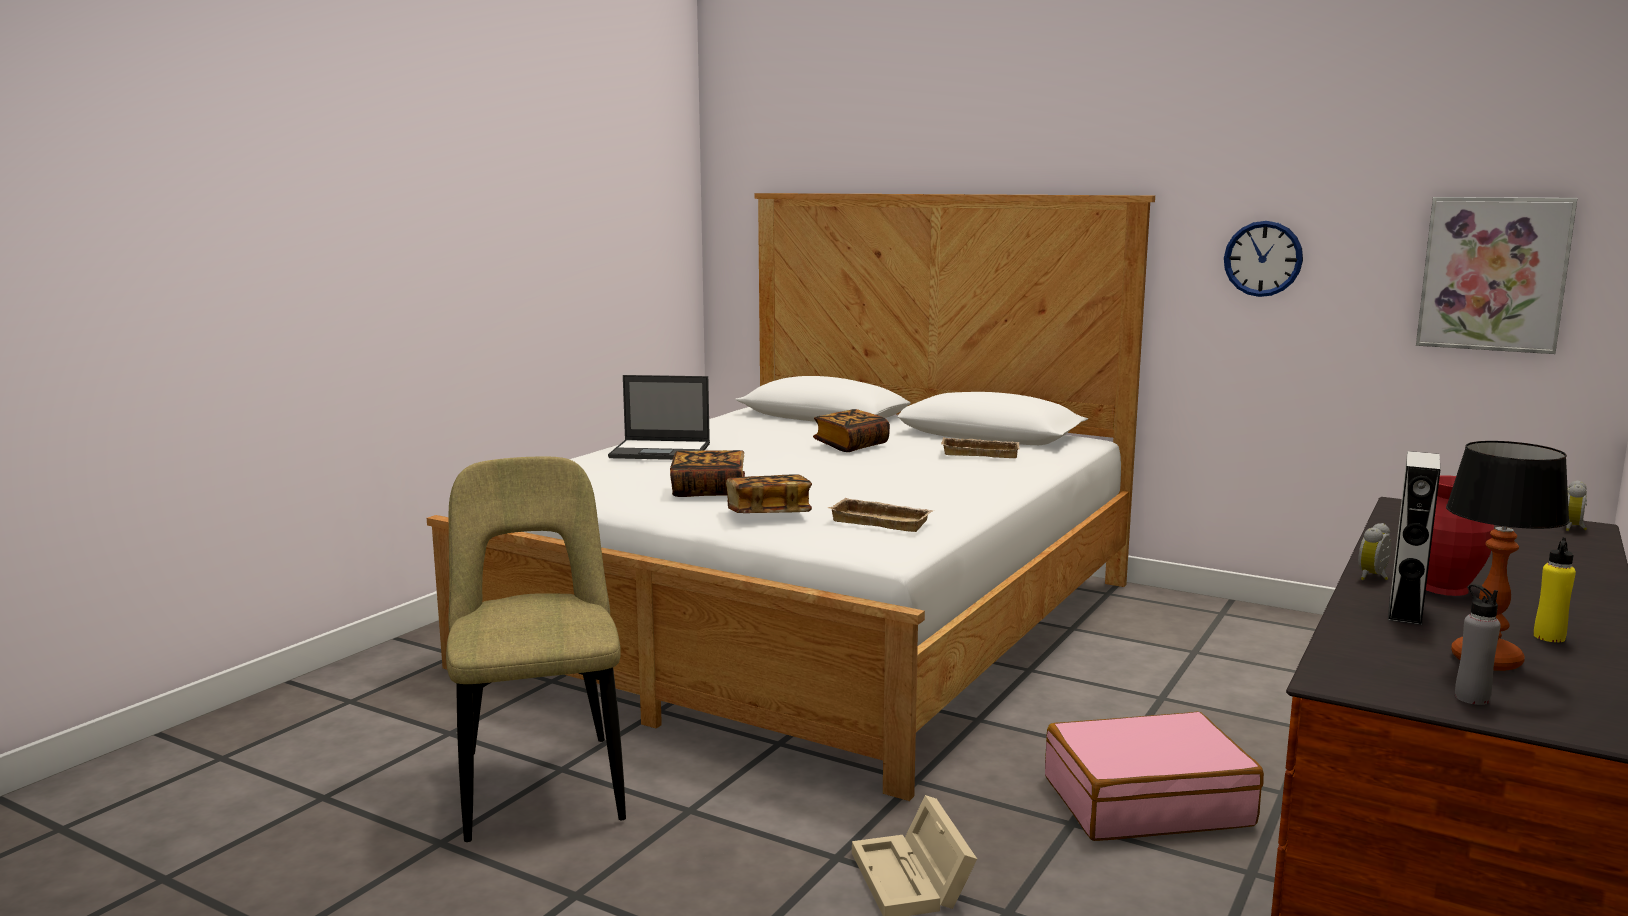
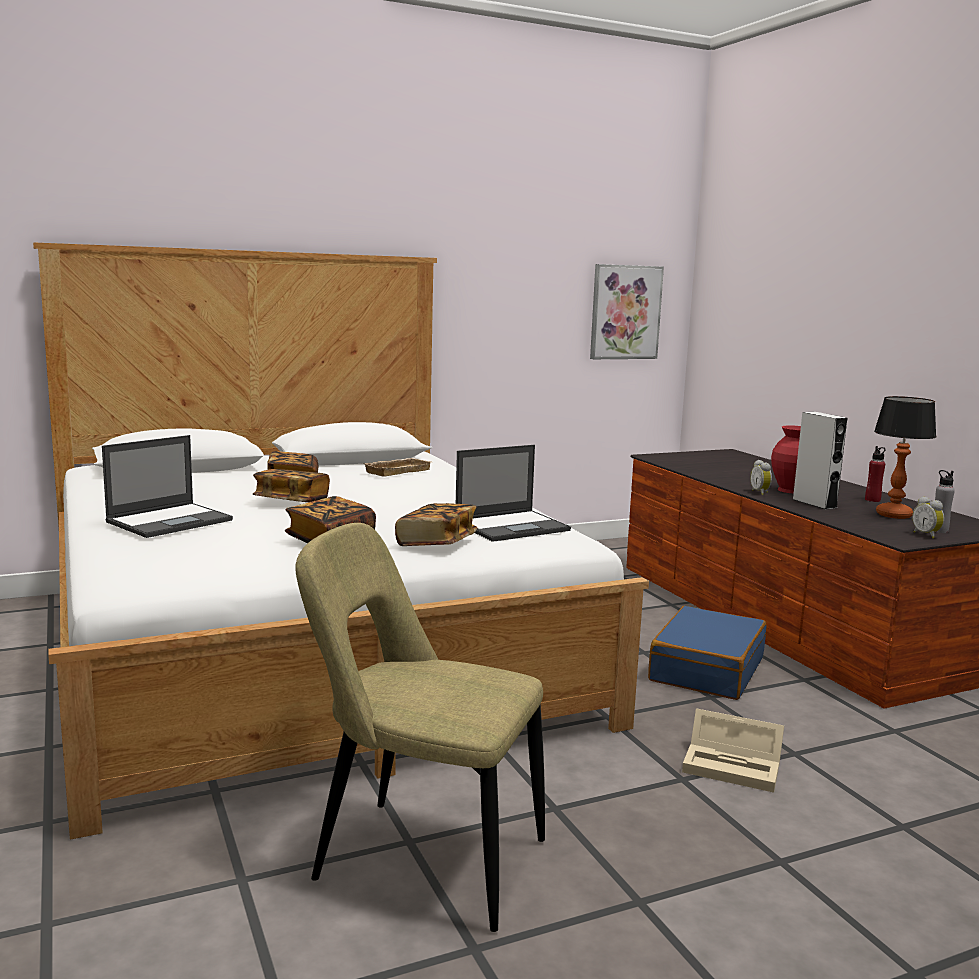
camera: 55 degrees left, 0 degrees up
(790, 457) = (291, 501): none -> book
(882, 521) = (513, 526): beige tray -> laptop
(1146, 801) = (706, 669): pink suitcase -> blue suitcase
(1263, 258) = (503, 305): wall clock -> none
(1549, 637) = (872, 500): yellow bottle -> red bottle
(1574, 528) = (730, 453): alarm clock -> alarm clock (927, 535)

